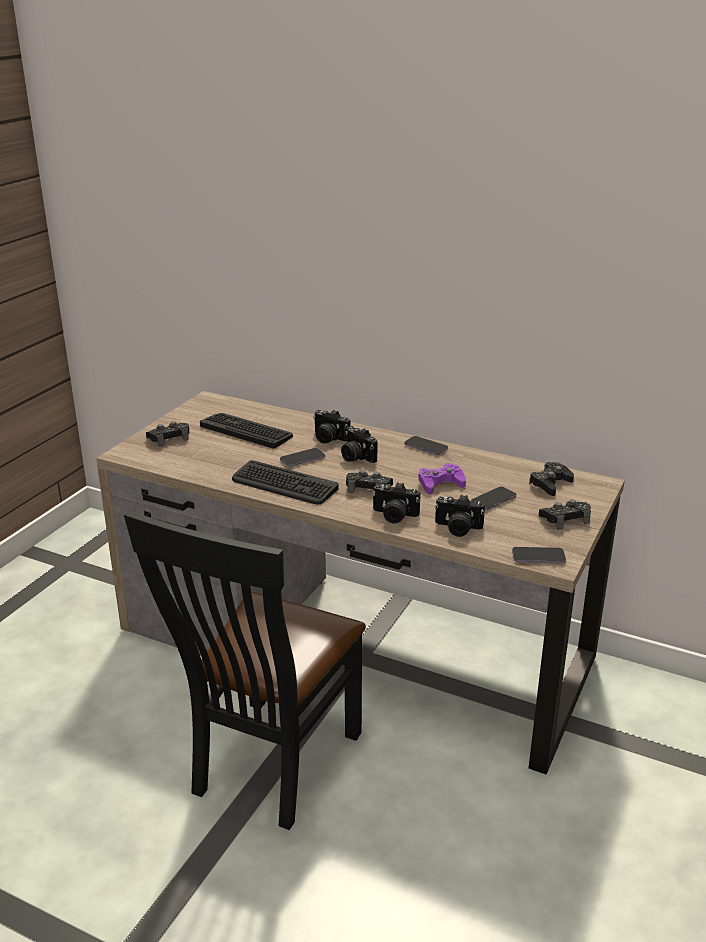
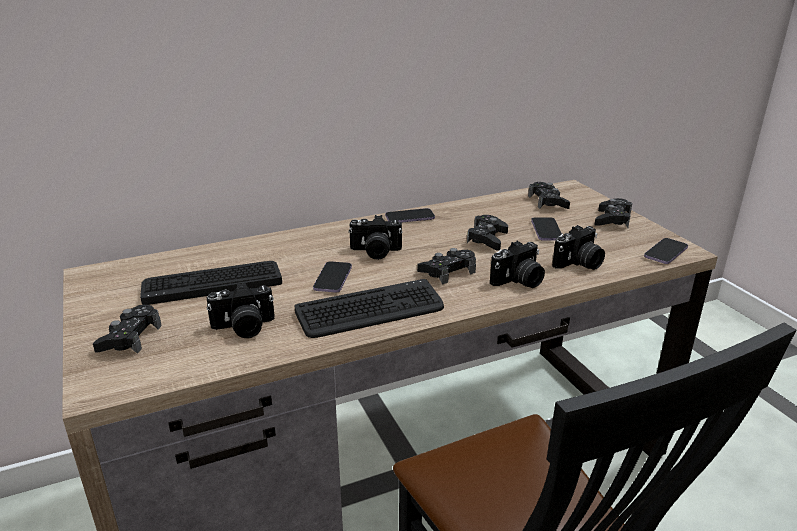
camera: 50 degrees left, 0 degrees up
(328, 438) = (313, 249): camera -> camera (243, 328)
(440, 484) = (487, 239): purple game controller -> black game controller

